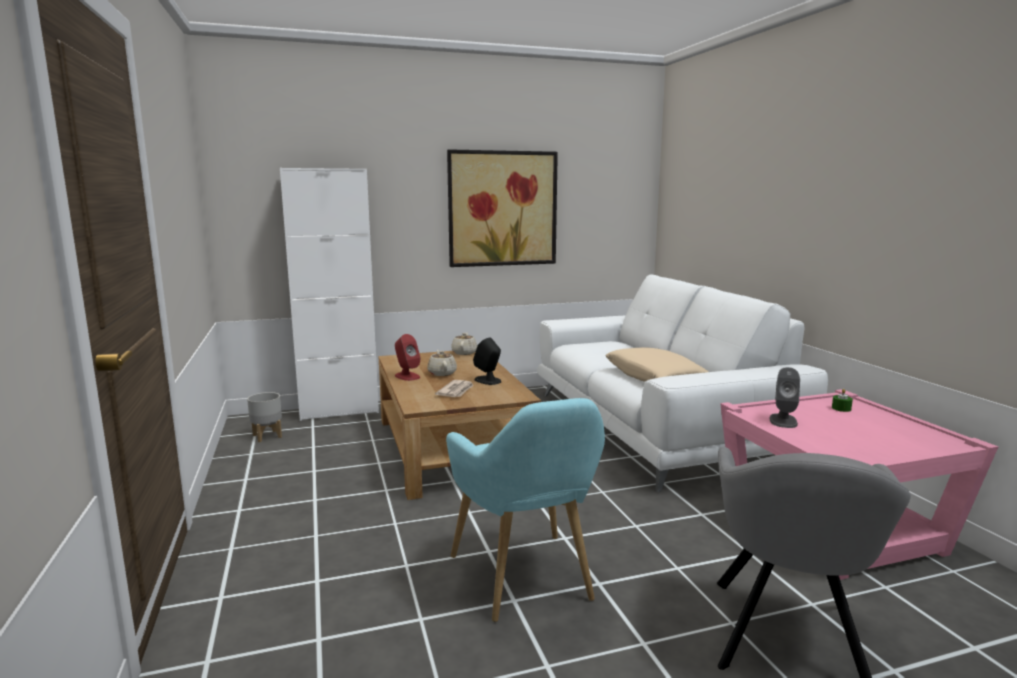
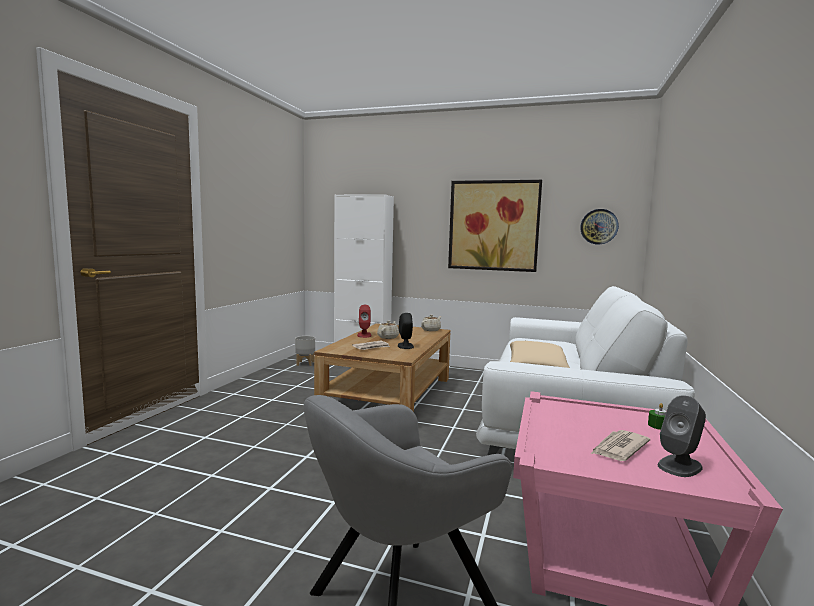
camera: 35 degrees right, 5 degrees down
(526, 583) = (293, 482): turquoise armchair -> none
(614, 207) = (599, 226): none -> wall clock
(783, 421) = (563, 417): grey speaker -> grey speaker (680, 466)
(860, 435) = (618, 448): none -> newspaper

